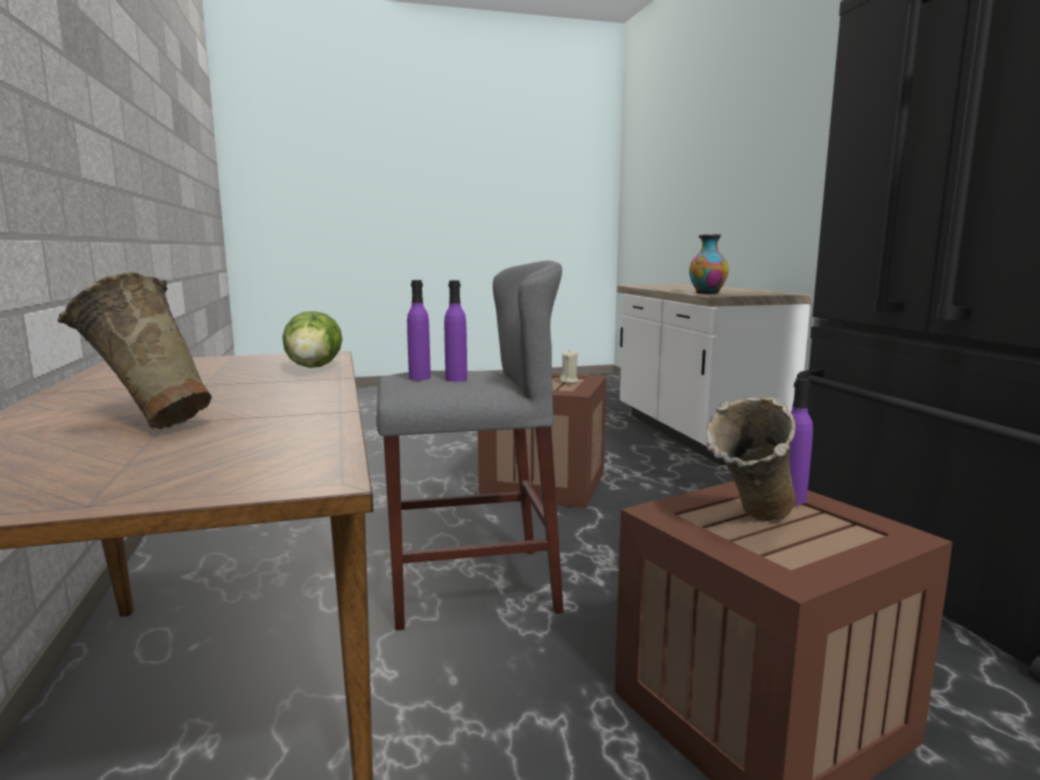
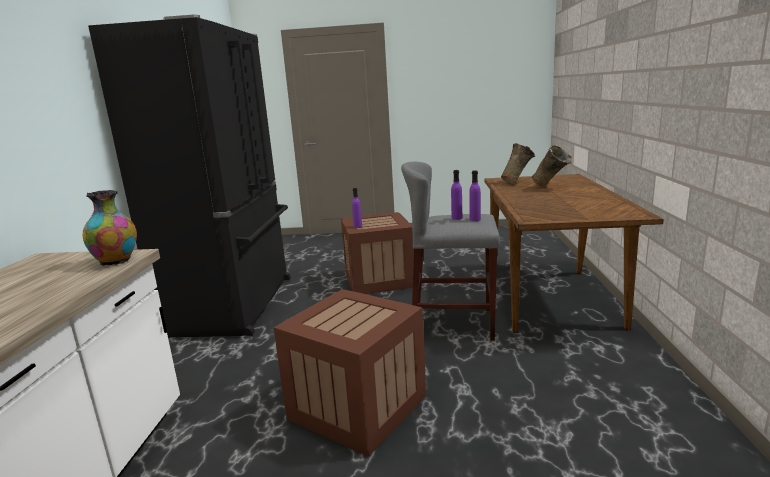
camera: 160 degrees left, 5 degrees up
(313, 369) = (526, 208): lettuce -> none
(569, 381) = (327, 314): beige candle -> none
(751, 527) = (383, 222): beige vase -> beige vase (517, 183)

